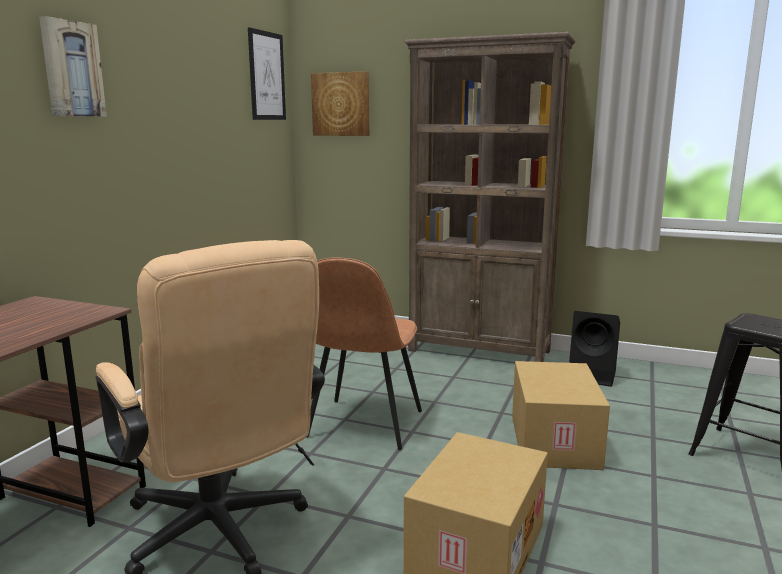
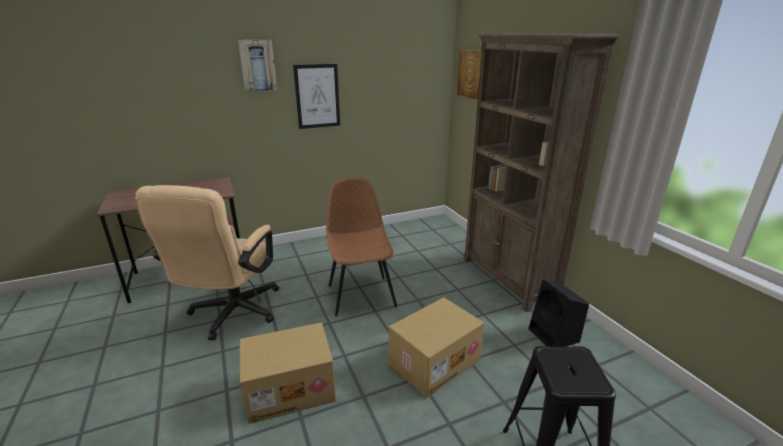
camera: 45 degrees right, 10 degrees up
(267, 76) = (424, 53): picture -> picture (317, 96)
(364, 425) = (361, 295): brown chair -> brown chair turned 105 degrees clockwise

